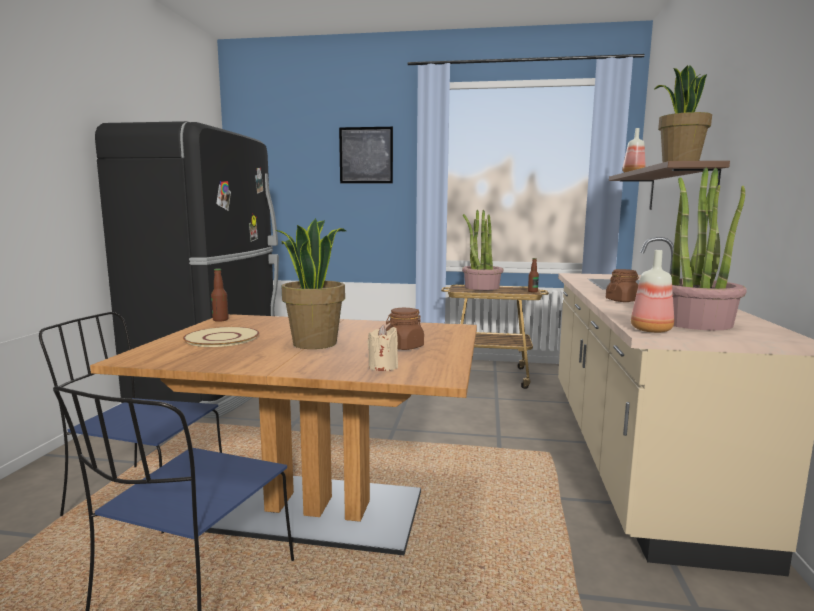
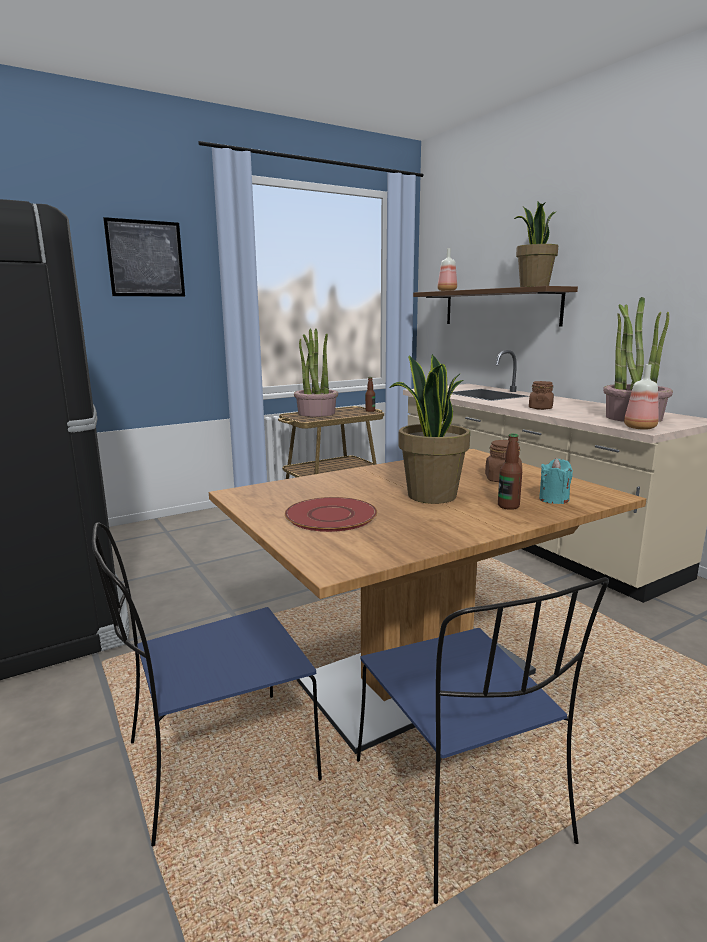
camera: 40 degrees left, 5 degrees up
(220, 320) = (240, 498): bottle -> bottle (508, 506)
(221, 338) = (331, 516): beige plate -> red plate
(383, 367) = (554, 499): beige candle -> turquoise candle

